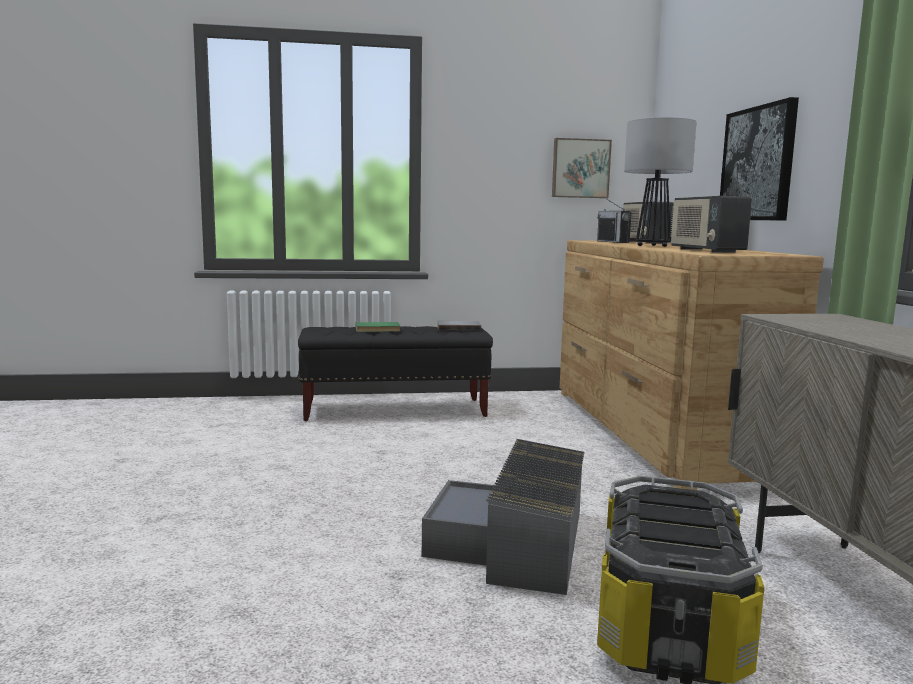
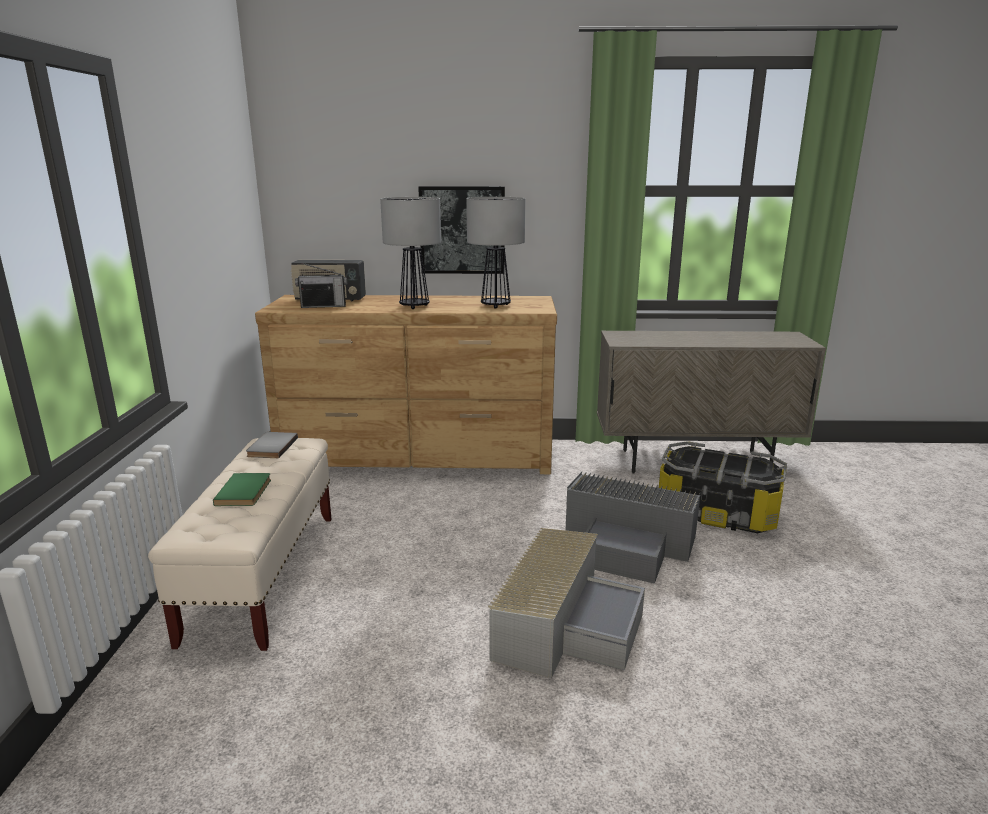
camera: 80 degrees left, 10 degrees up
(335, 508) = (564, 624): none -> grey storage box
(395, 410) = (263, 575): black bench -> beige bench
(580, 168) = (235, 229): picture -> none
(705, 250) = (496, 305): radio -> table lamp

